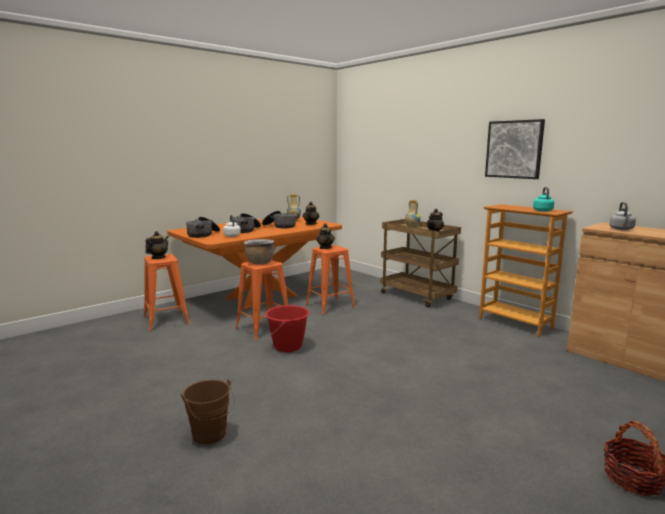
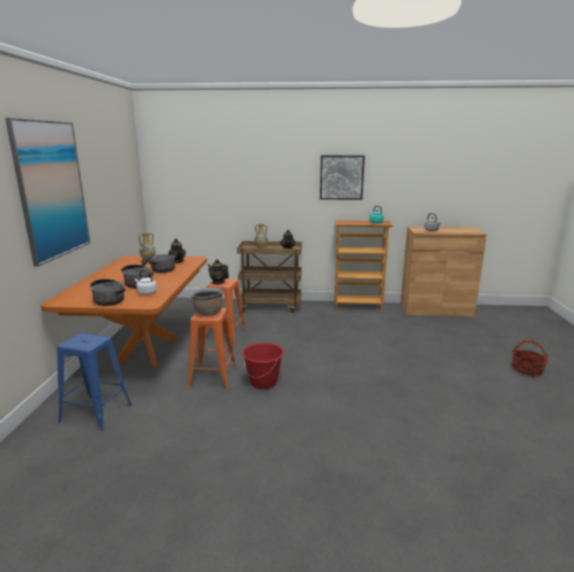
camera: 45 degrees left, 5 degrees up
(158, 258) = (82, 342): teapot -> none
(166, 320) = (96, 413): orange stool -> blue stool
(202, 146) = (52, 190): none -> picture
(211, 436) = (353, 473): brown bucket -> none

